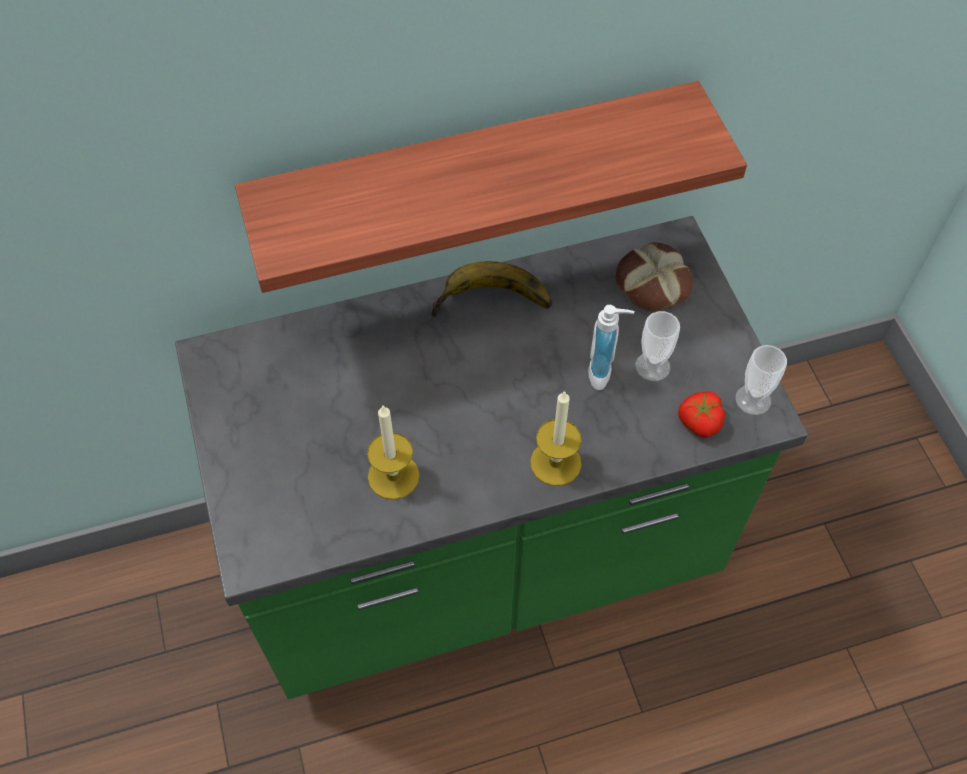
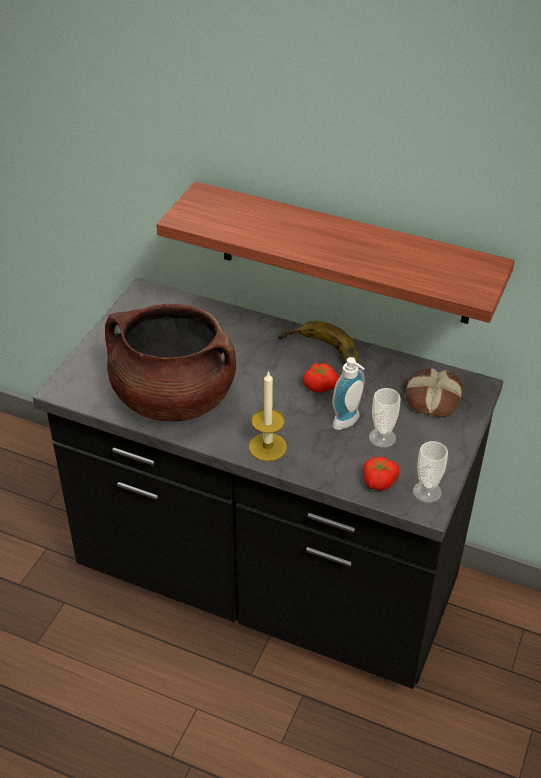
camera: 40 degrees right, 15 degrees down
(393, 476) = (173, 398): candle -> brown cooking pot
(483, 559) = (268, 583): green counter -> black counter
(530, 346) = (319, 385): none -> tomato

